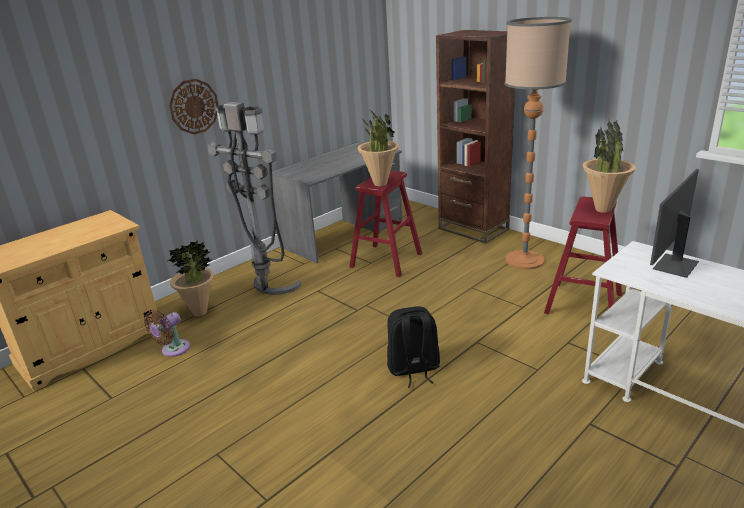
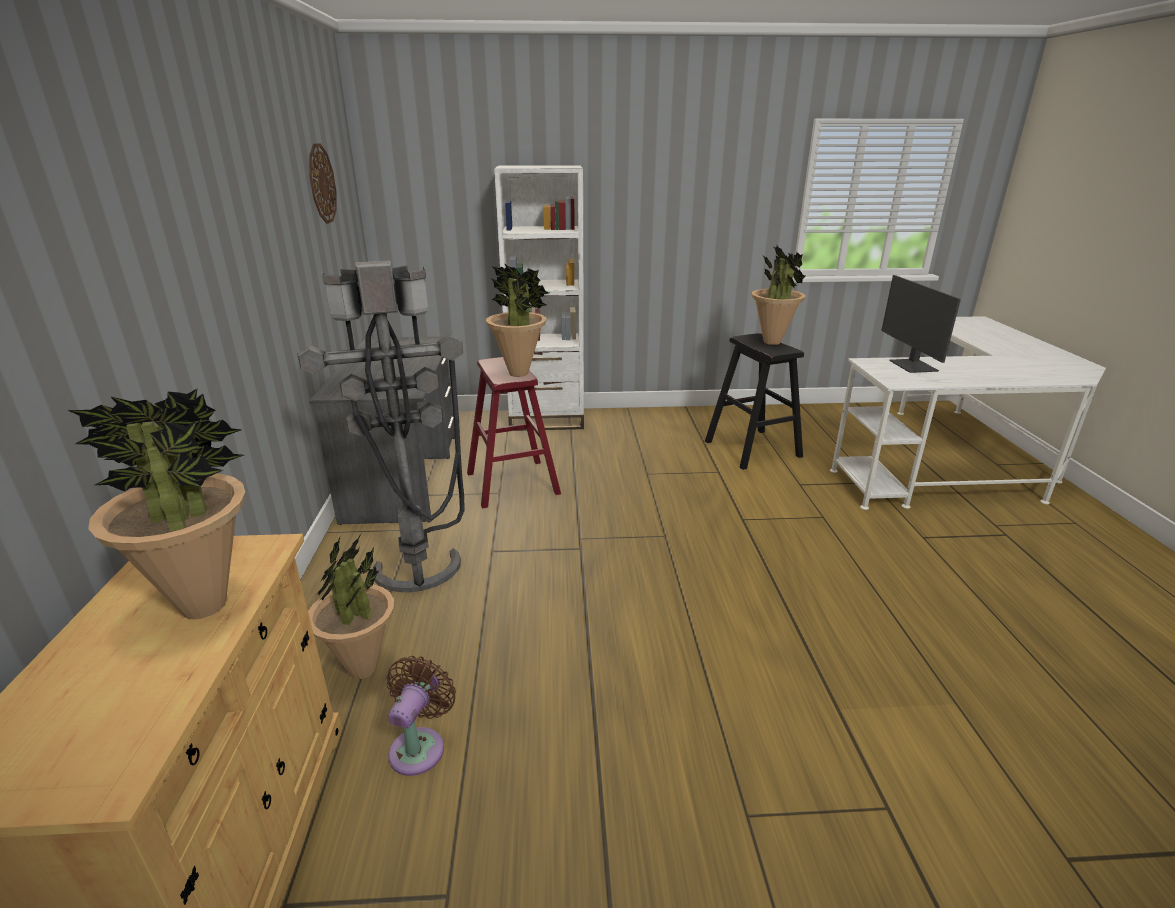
camera: 50 degrees left, 0 degrees up
(81, 236) = (205, 605): none -> potted plant
(173, 350) = (420, 746): brown fan -> brown fan turned 150 degrees counterclockwise
(194, 106) = (218, 288): wall clock -> wall clock (321, 184)
(413, 369) = (744, 574): black backpack -> none
(473, 229) = (546, 419): brown bookcase -> white bookcase
(524, 260) = (645, 431): floor lamp -> none
(583, 303) = (752, 449): red stool -> black stool

